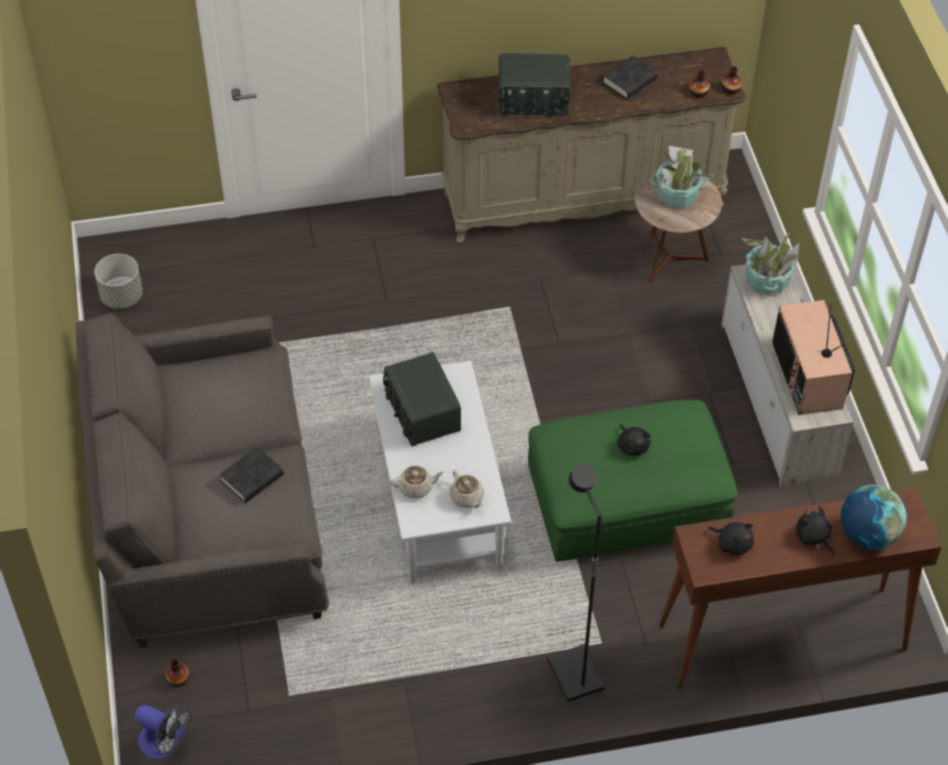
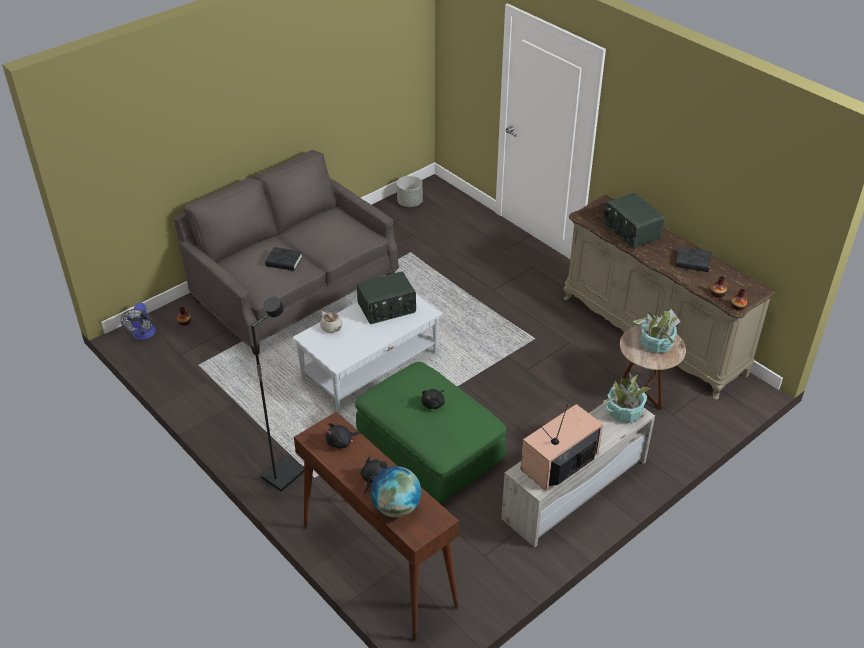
camera: 60 degrees right, 10 degrees down
(421, 412) = (387, 309): radio -> radio turned 150 degrees counterclockwise
(467, 498) = (339, 350): beige teapot -> none
(732, 543) = (341, 442): black plush toy -> black plush toy turned 60 degrees clockwise

